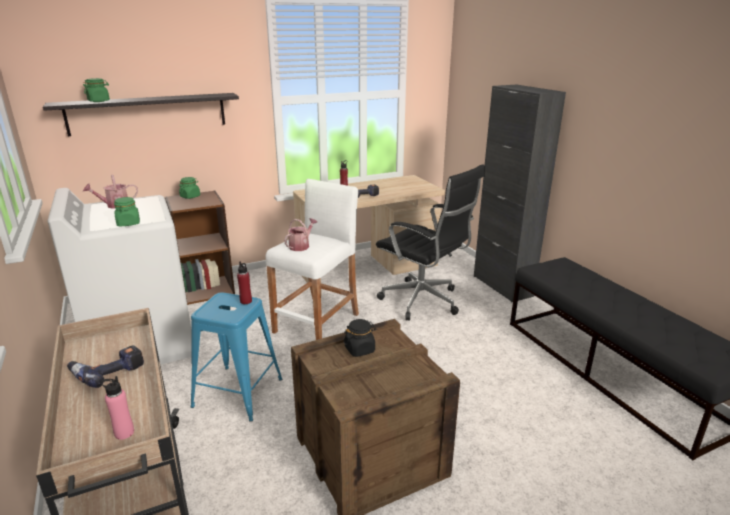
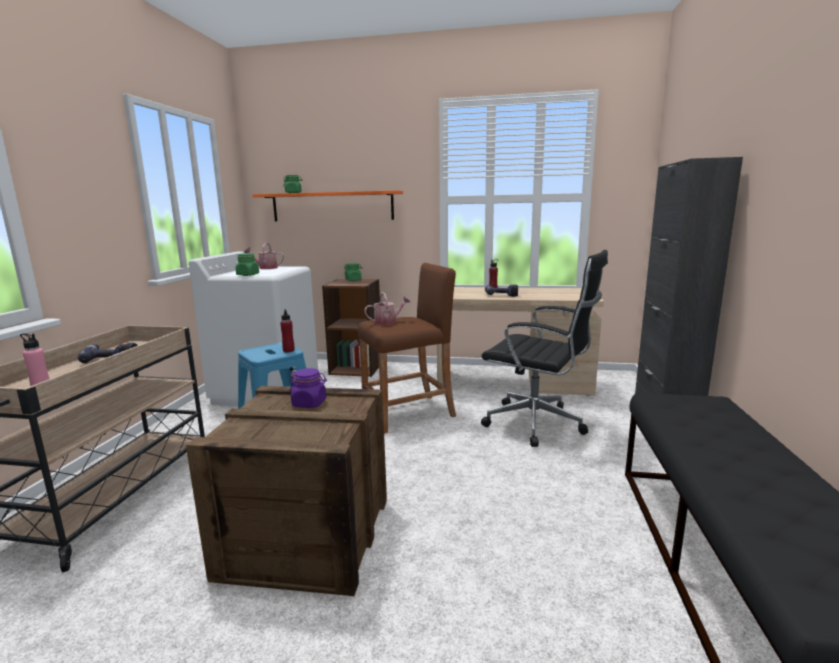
camera: 35 degrees right, 10 degrees down
(148, 113) = (332, 206): black shelf -> orange shelf
(317, 323) = (408, 413): white stool -> brown stool
(360, 349) = (309, 403): black jar -> purple jar
(424, 302) = (539, 424): black office chair -> black office chair turned 45 degrees counterclockwise

